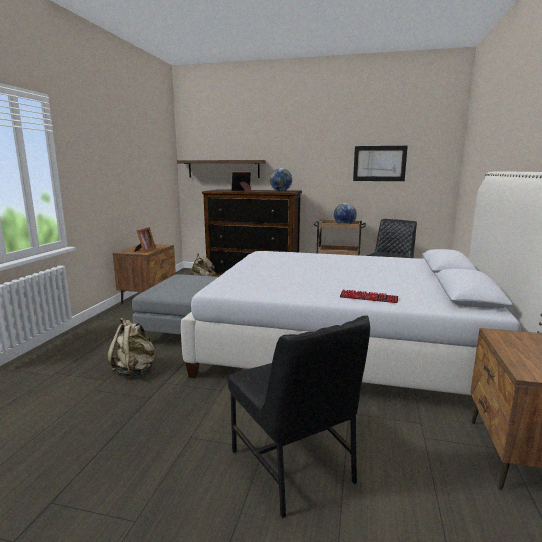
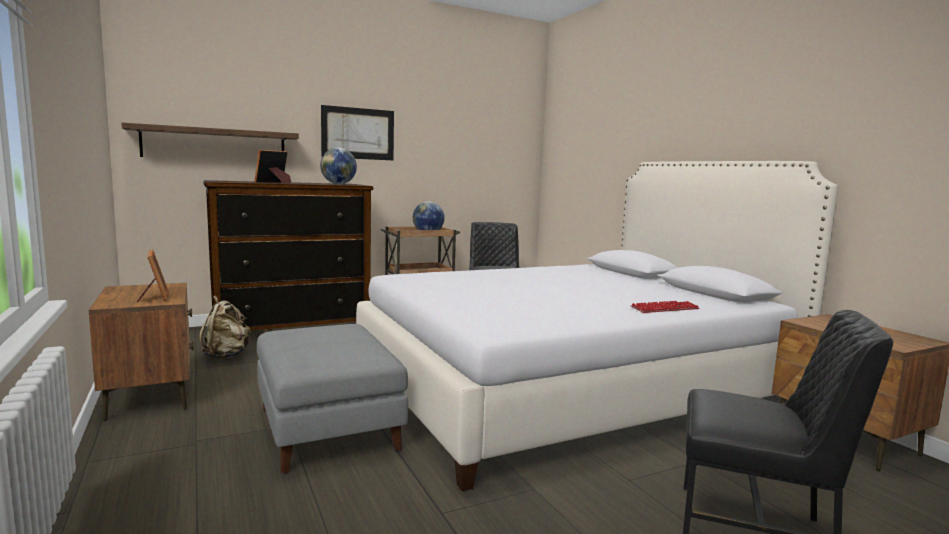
camera: 40 degrees left, 5 degrees down
(135, 370) = (360, 517): beige backpack -> none
(379, 163) = (457, 149): picture -> picture (358, 133)

